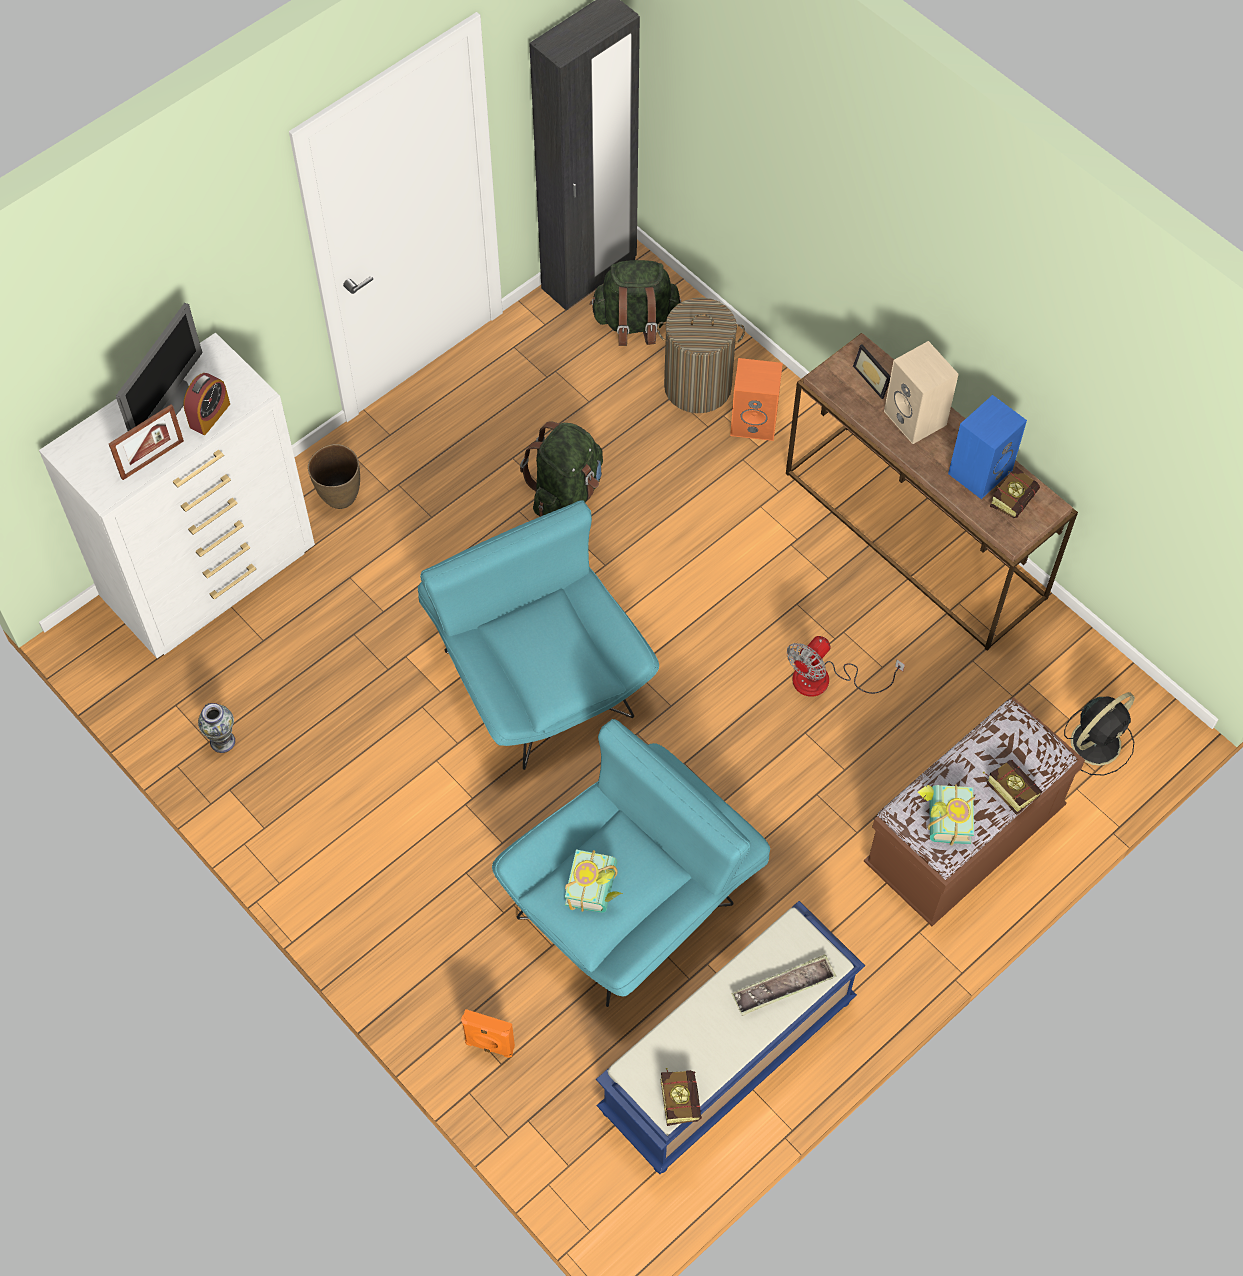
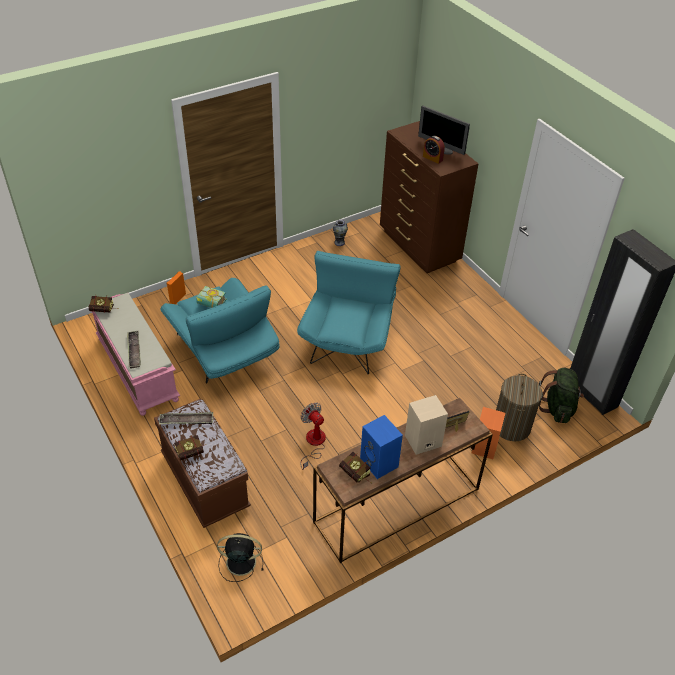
camera: 100 degrees right, 15 degrees down
(152, 459) = (412, 143): picture frame -> none
(212, 578) = (419, 247): white dresser -> brown dresser
(340, 498) = (455, 287): brown vase -> none
(535, 669) = (349, 337): turquoise armchair -> turquoise armchair turned 60 degrees counterclockwise
(566, 492) = (448, 362): green backpack -> none
(727, 1058) = (136, 369): blue bench -> pink bench
(942, 819) = (186, 421): book -> tray
(1097, 741) = (239, 562): black fan -> black fan turned 120 degrees clockwise

